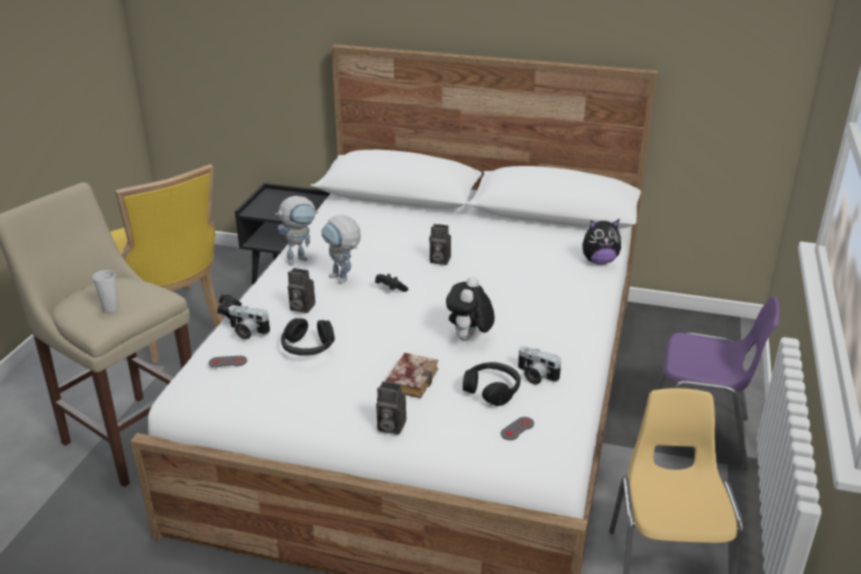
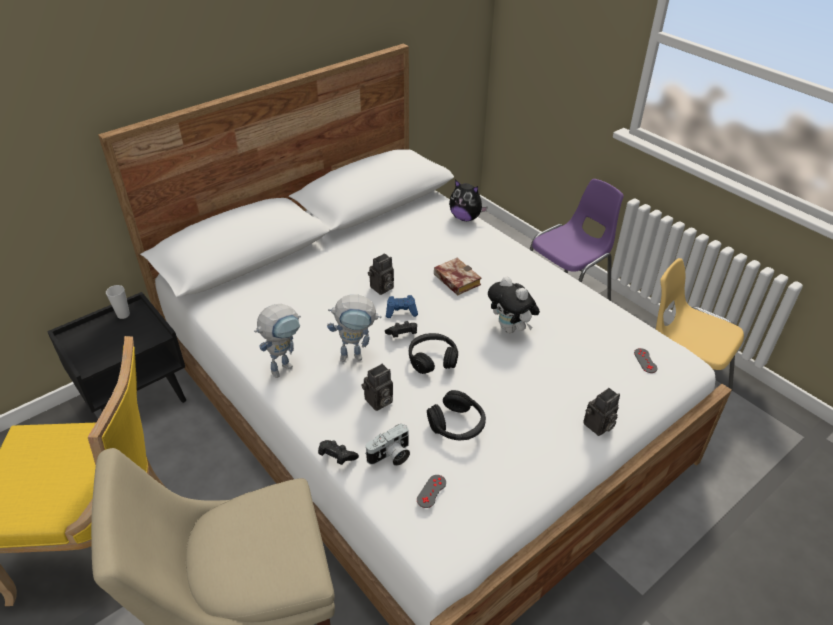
camera: 55 degrees left, 10 degrees up
(110, 308) = (276, 548): cup -> cup (123, 315)
(301, 258) = (285, 365): toy robot -> toy robot turned 45 degrees clockwise
(411, 378) = (542, 384): book -> book (454, 280)
(418, 278) = (401, 312): none -> blue game controller
(492, 390) = (589, 349): black headphones -> black headphones (432, 359)
(535, 376) = (587, 320): camera -> none
(599, 261) = (465, 218): plush toy -> plush toy turned 90 degrees clockwise

